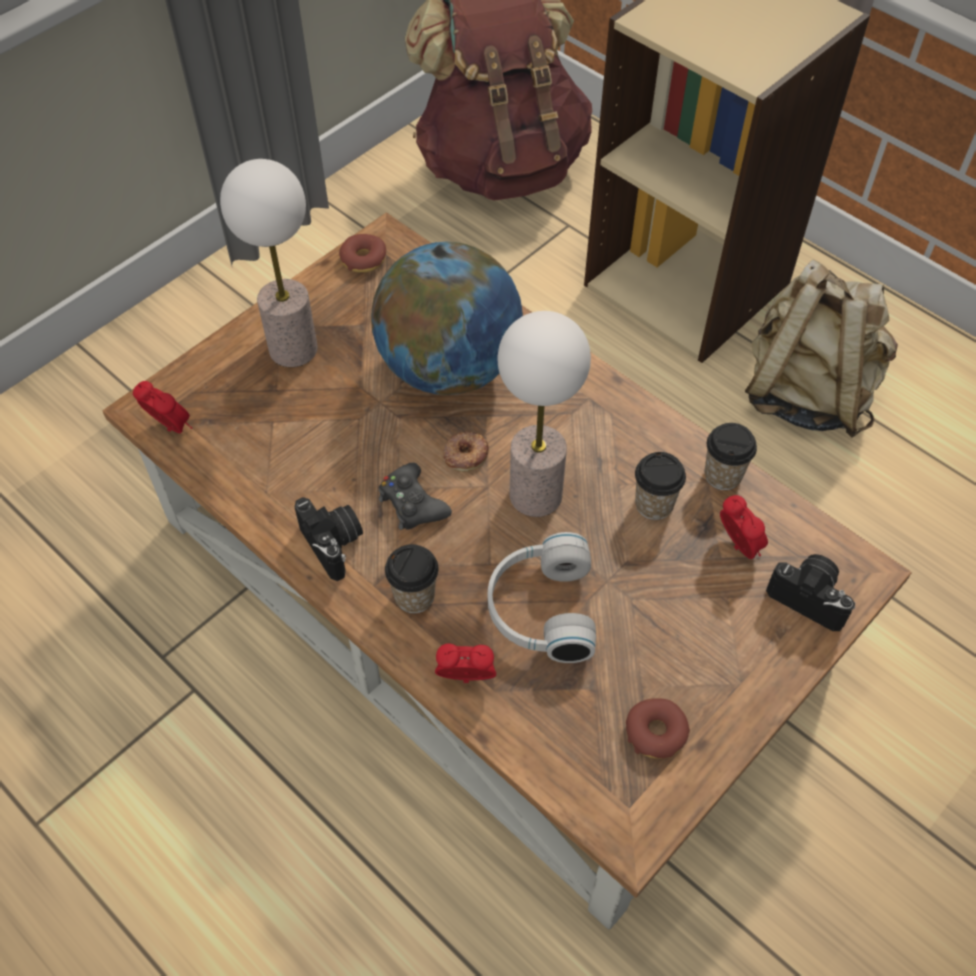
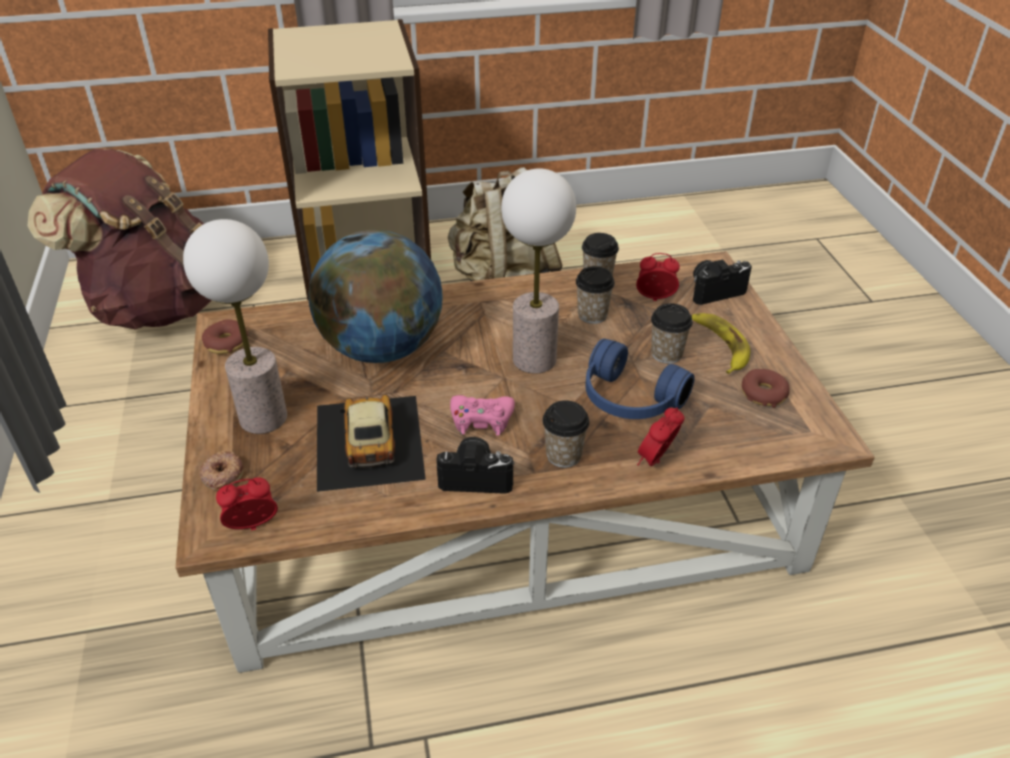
camera: 55 degrees left, 15 degrees down
(319, 438) = (368, 441): none -> toy car
(412, 504) = (481, 420): black game controller -> pink game controller
(465, 454) = (466, 375): donut -> donut (222, 474)
(539, 609) = (628, 400): white headphones -> blue headphones
(646, 606) = (666, 354): none -> cup
(707, 650) = (719, 346): none -> banana

